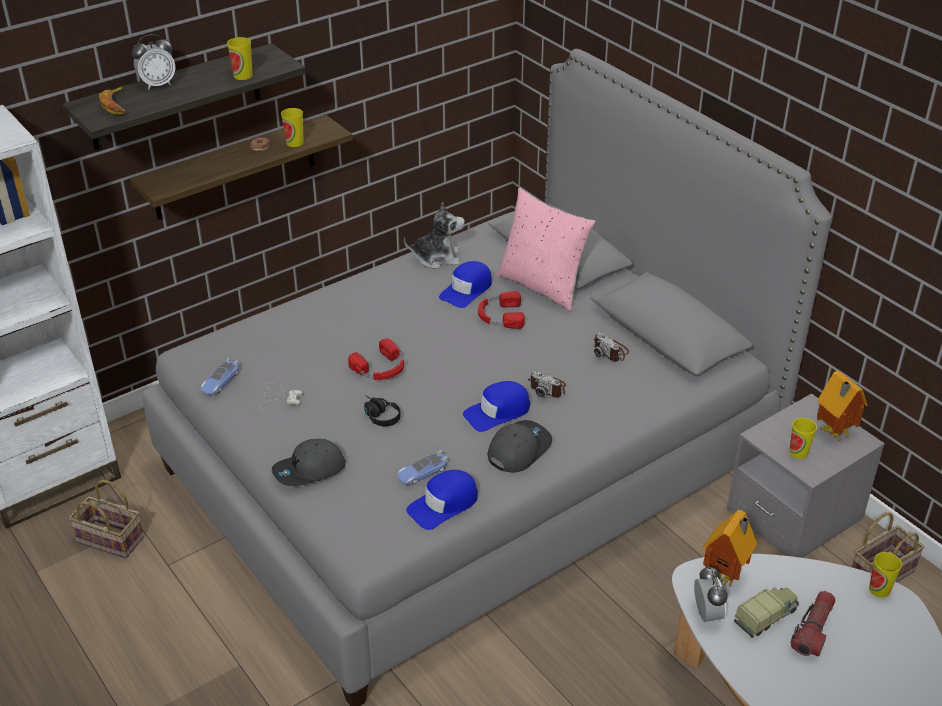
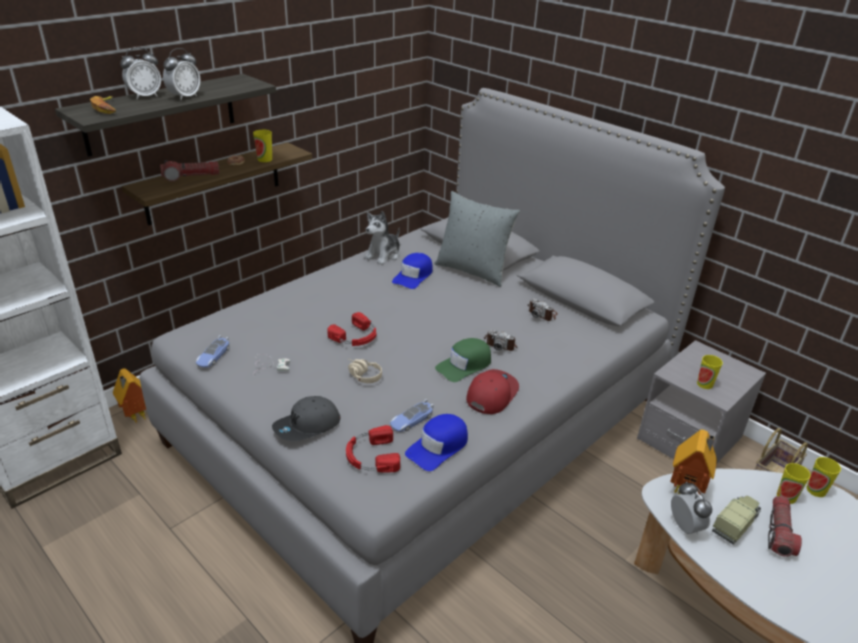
camera: 10 degrees left, 5 degrees down
(108, 540) = (111, 511): basket -> none
(200, 86) = (184, 97): none -> alarm clock
(207, 167) = (191, 177): none -> flashlight
(243, 75) = (222, 91): cup -> cup (786, 496)
(378, 416) = (361, 375): black headphones -> beige headphones
(437, 258) = (383, 255): plush toy -> plush toy turned 135 degrees clockwise
(497, 412) = (464, 365): blue cap -> green cap
(500, 316) = (445, 293): red headphones -> red headphones (371, 456)
(518, 449) = (491, 394): grey cap -> red cap
(542, 286) = (473, 270): pink pillow -> grey pillow
(834, 433) = (725, 368): toy house -> toy house (136, 417)

